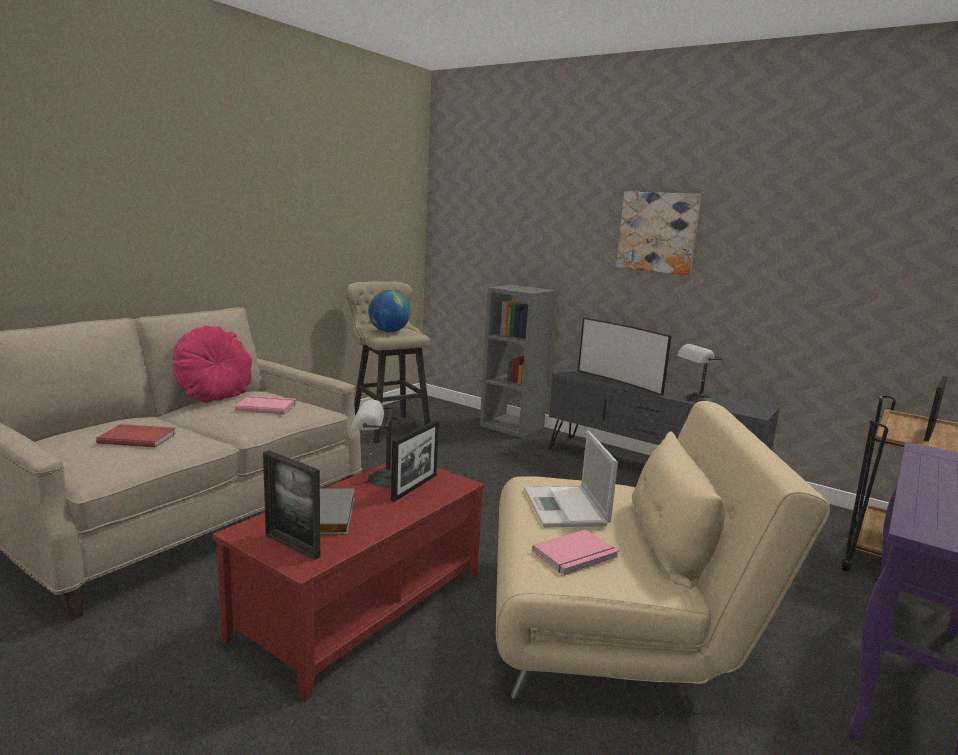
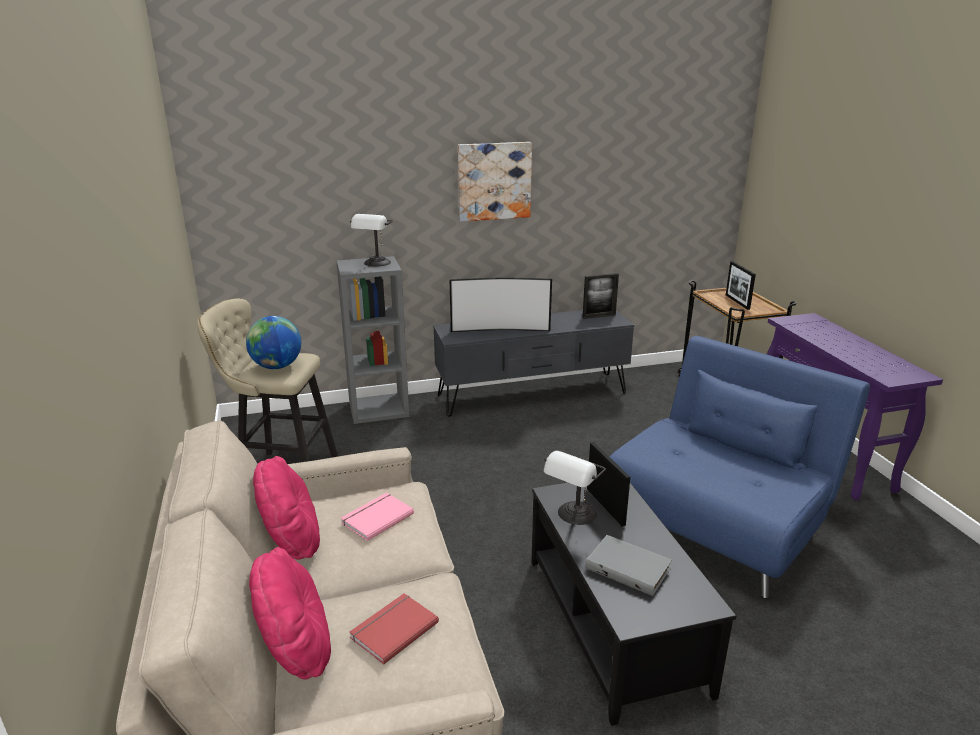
camera: 50 degrees left, 10 degrees up
(99, 424) = (297, 654): none -> pink pillow
(292, 545) = (672, 602): picture frame -> picture frame (599, 316)
(360, 604) = (612, 623): red coffee table -> black coffee table
(566, 508) = (684, 459): laptop -> none
(577, 555) = (754, 486): pink book -> none
(614, 626) = (719, 520): beige armchair -> blue armchair
(696, 399) = (571, 324): table lamp -> table lamp (375, 264)

